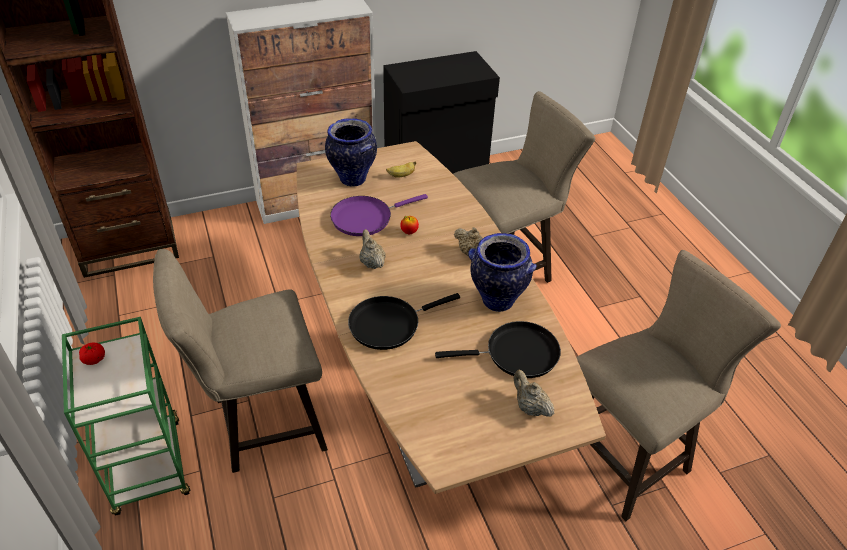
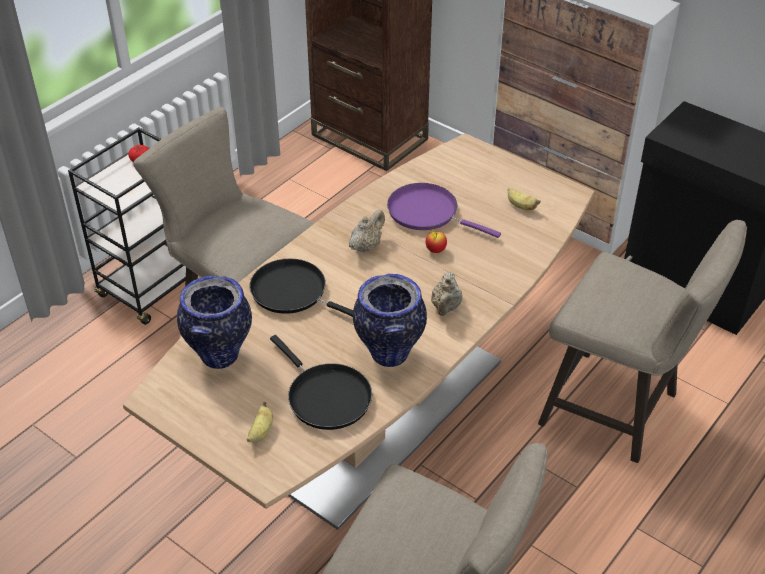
camera: 60 degrees right, 0 degrees up
(149, 468) = (153, 288): green cart -> black cart
(352, 179) = (478, 177): vase -> vase (220, 355)
(530, 407) = (261, 432): beige teapot -> banana

